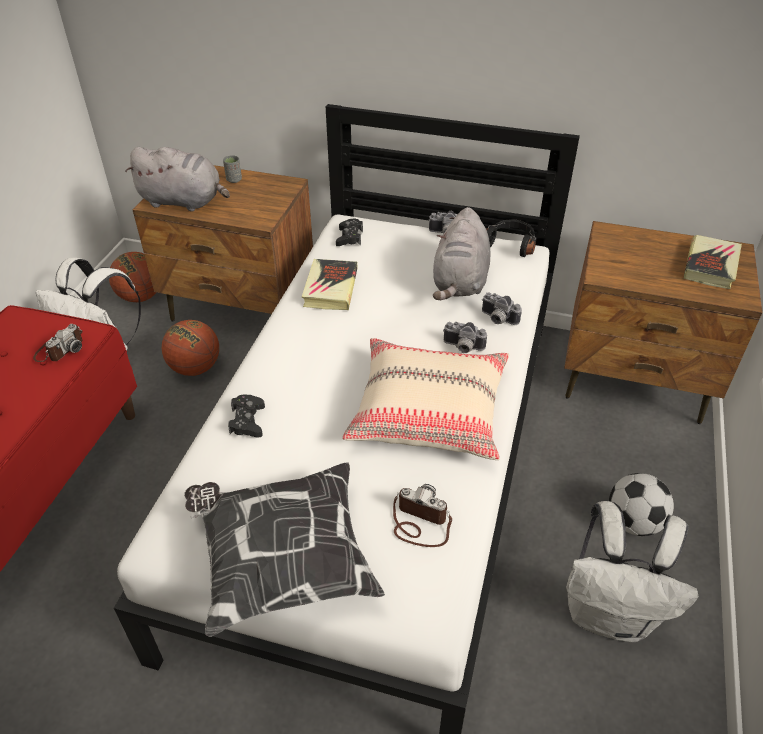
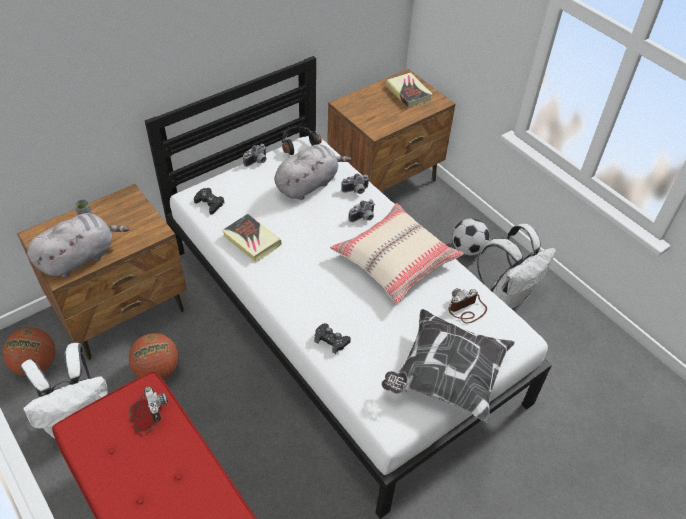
camera: 55 degrees left, 5 degrees up
(460, 282) = (308, 184): grey plush toy -> grey plush toy turned 90 degrees counterclockwise

